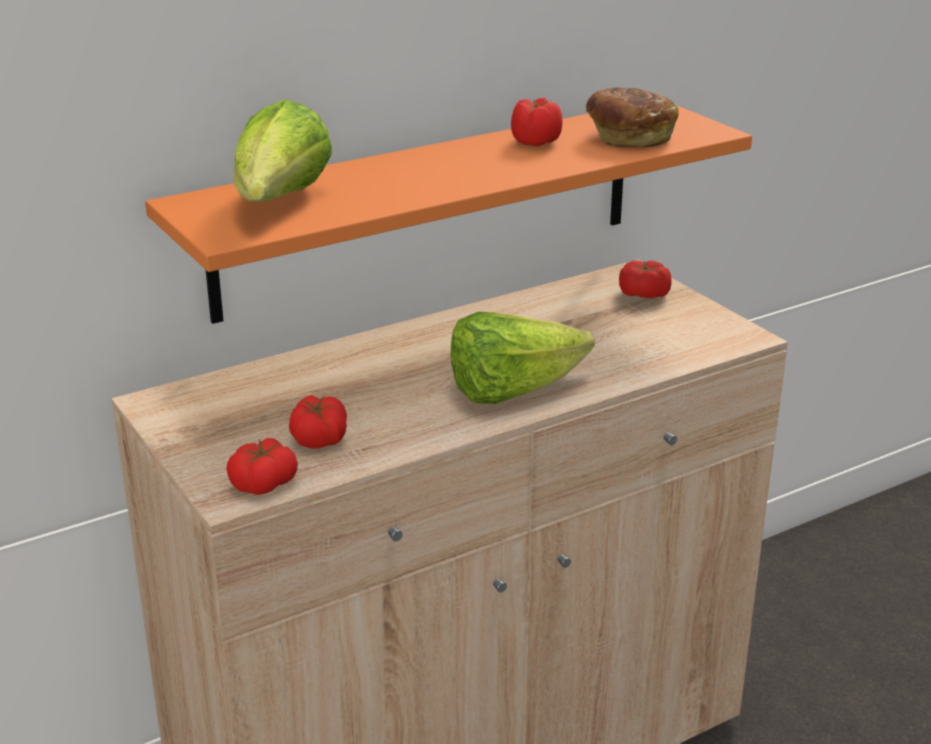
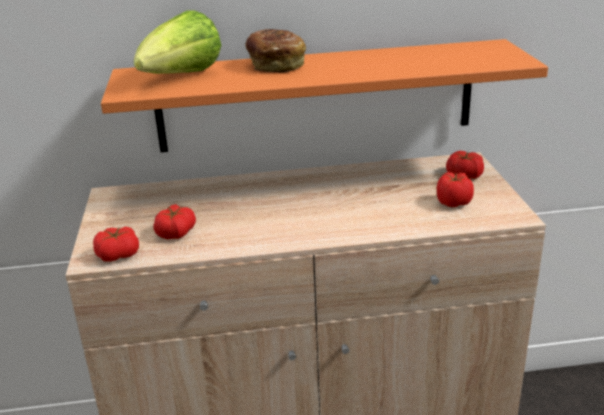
camera: 25 degrees right, 0 degrees up
(512, 392) = (318, 225): lettuce -> none
(534, 142) = (383, 57): tomato -> tomato (453, 202)
(628, 137) = (452, 60): bread -> bread (276, 65)

